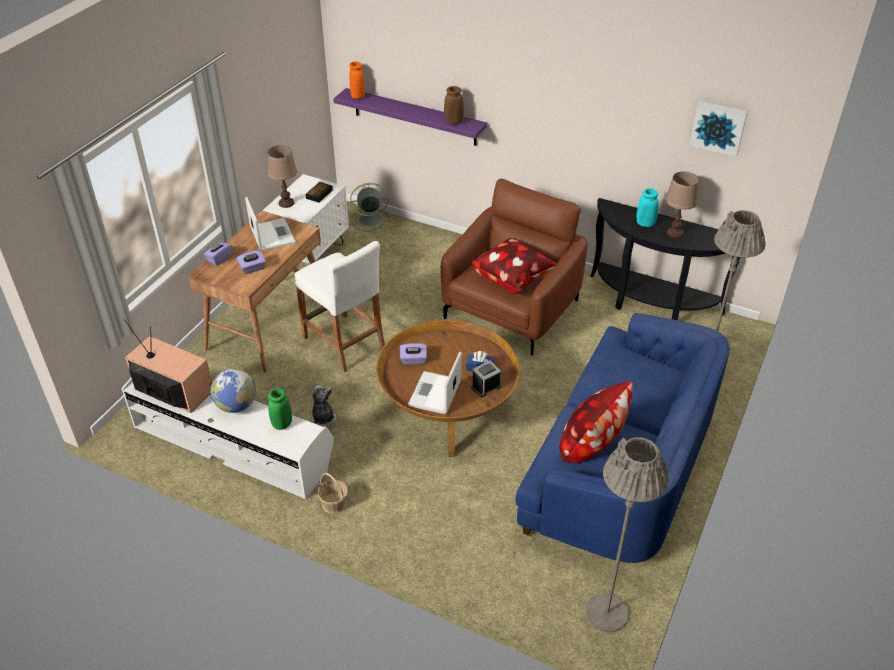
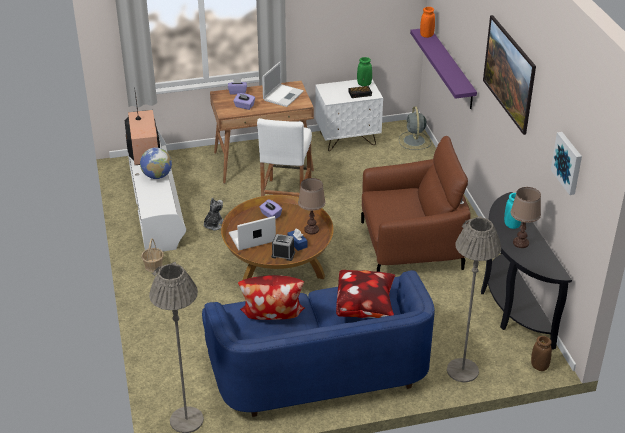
camera: 50 degrees right, 5 degrees down
(282, 424) = (162, 198): green vase -> green vase (364, 84)
(286, 203) = (333, 88): brown table lamp -> brown table lamp (311, 230)
(369, 220) = (414, 141): grey fan -> grey fan turned 135 degrees counterclockwise
(453, 122) = (455, 80): brown vase -> brown vase (539, 366)
(512, 278) = (400, 212): pillow -> pillow (365, 307)
(561, 97) = (507, 90): none -> picture

